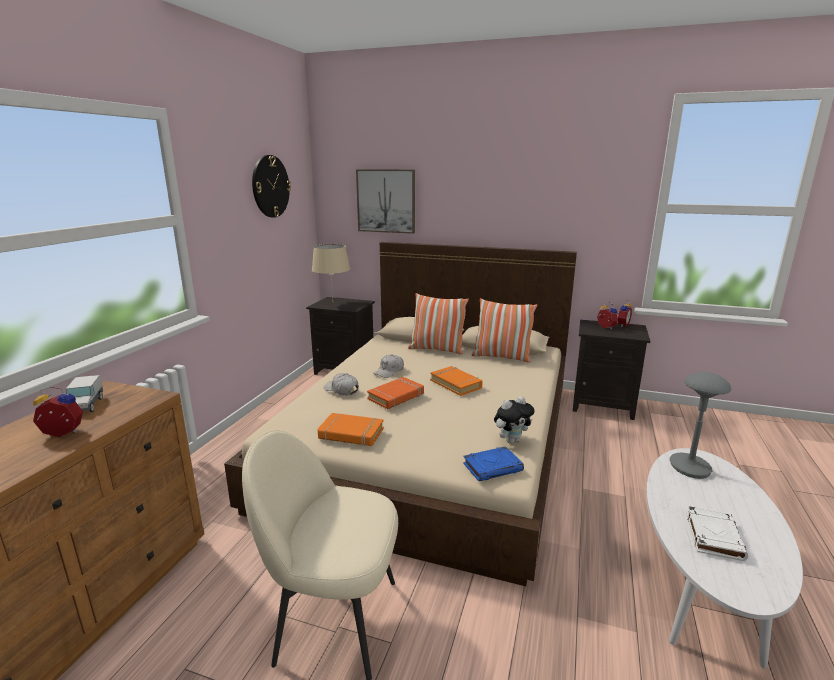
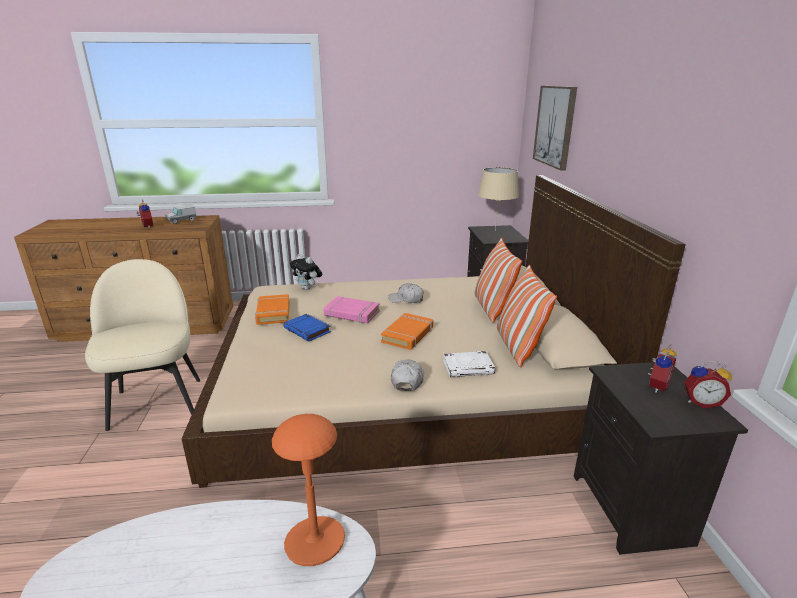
camera: 65 degrees right, 5 degrees up
(270, 186) = (443, 101): wall clock -> none
(341, 390) = (348, 291): white cap -> white cap (407, 380)
(396, 396) = (351, 313): orange book -> pink book
(493, 467) = (244, 384): blue book -> blue book (307, 330)
(511, 440) = (301, 386): plush toy -> plush toy (308, 288)
(690, 467) = (315, 543): grey table lamp -> orange table lamp
(713, 536) = (156, 561): white book -> white book (468, 367)

